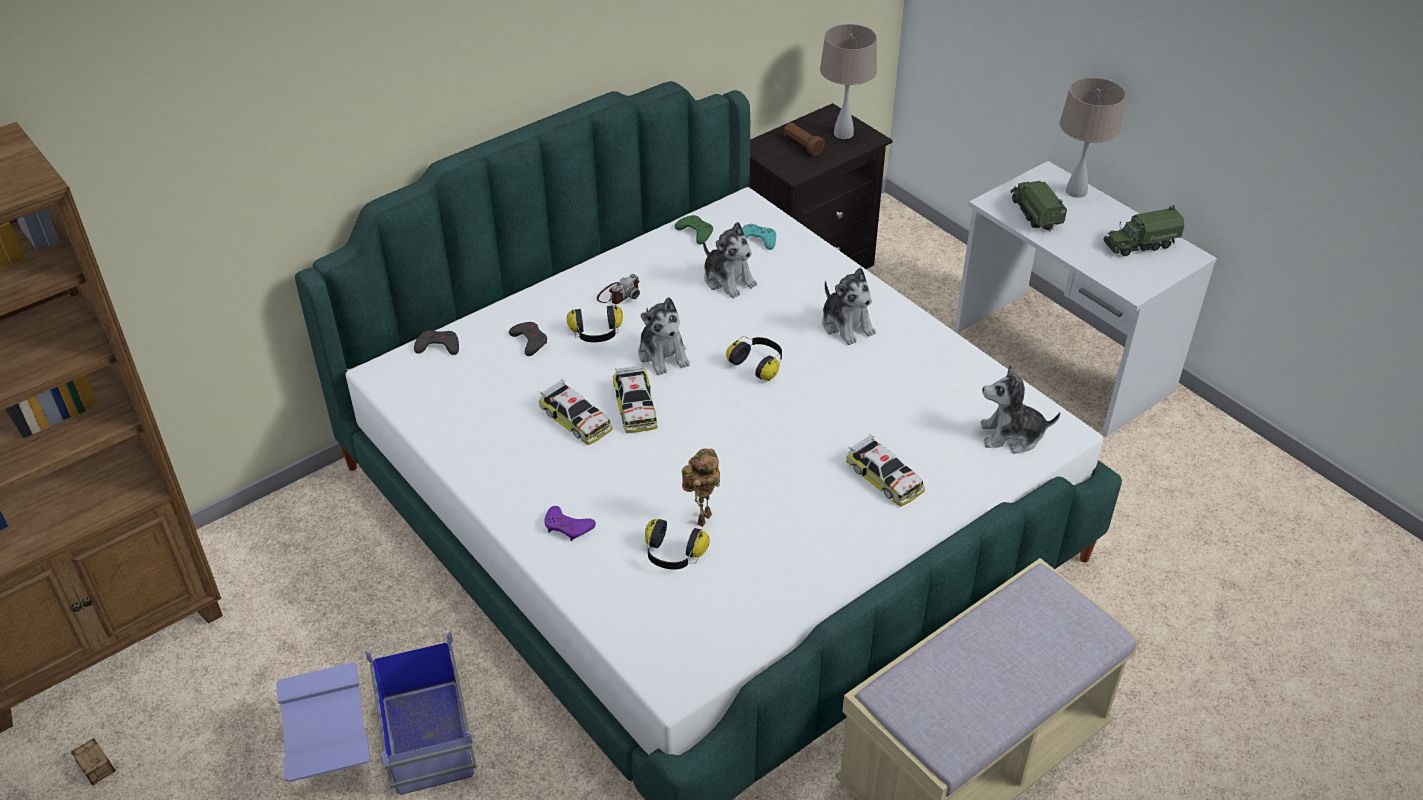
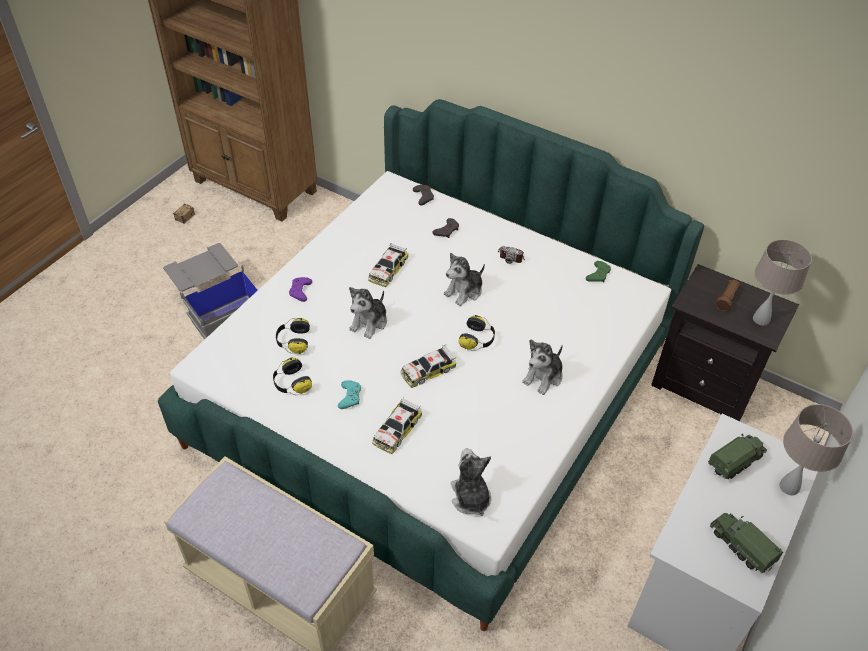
camera: 70 degrees right, 5 degrees up
(383, 749) = (218, 307): blue storage box -> grey storage box
(596, 334) = (468, 257): headphones -> headphones (291, 383)
(635, 406) = (411, 292): toy car -> toy car (428, 370)
(703, 517) = (328, 347): toy robot -> none
(728, 280) = (557, 303): plush toy -> plush toy (369, 322)
(757, 240) = (610, 307): turquoise game controller -> turquoise game controller (350, 396)

